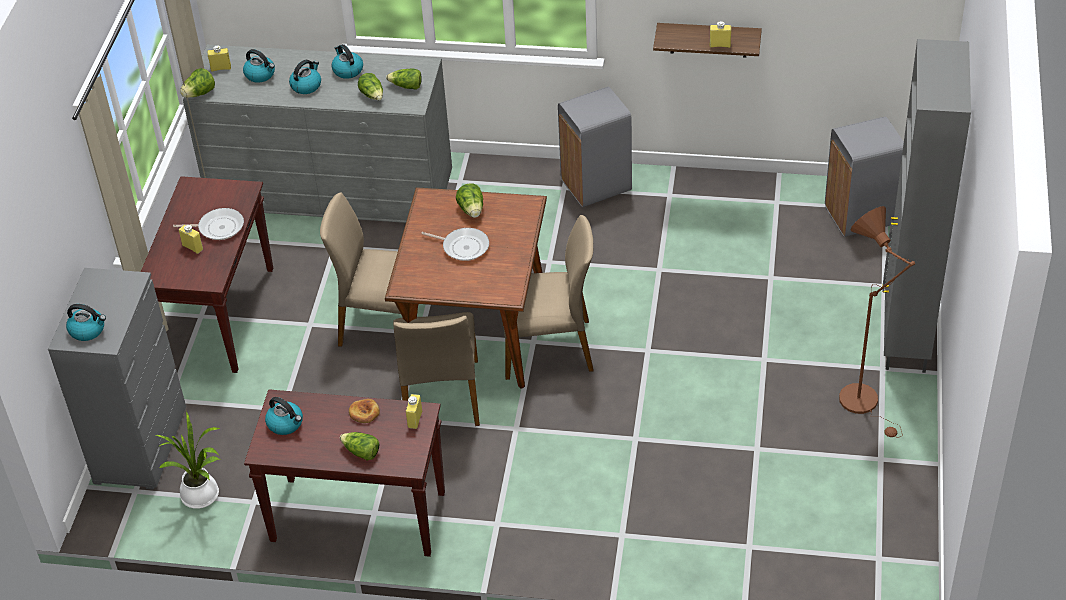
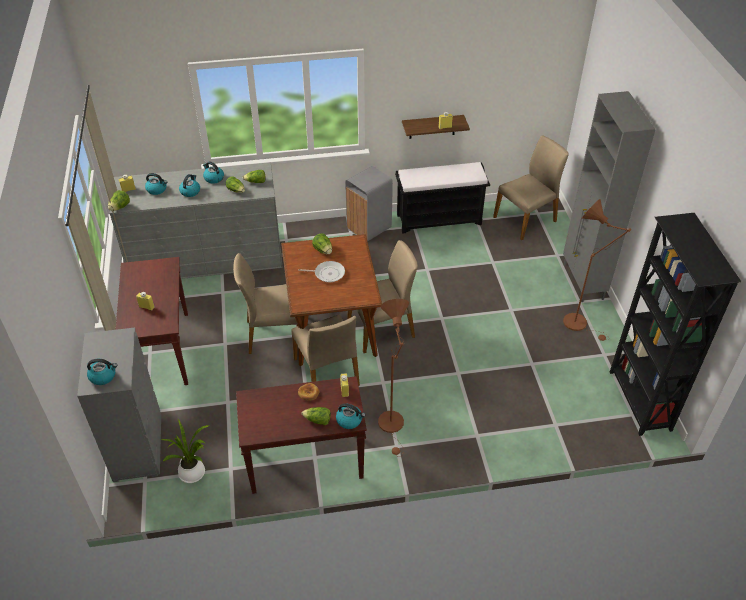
camera: 20 degrees left, 0 degrees up
(218, 227) = (160, 291): frying pan -> none
(286, 423) = (258, 412): kettle -> kettle (349, 420)
(503, 494) = (392, 426): none -> brown floor lamp
(716, 190) = (439, 219): none -> black bench
(861, 216) = (526, 219): grey trash can -> beige chair
(900, 541) = (639, 401): none -> black bookcase

